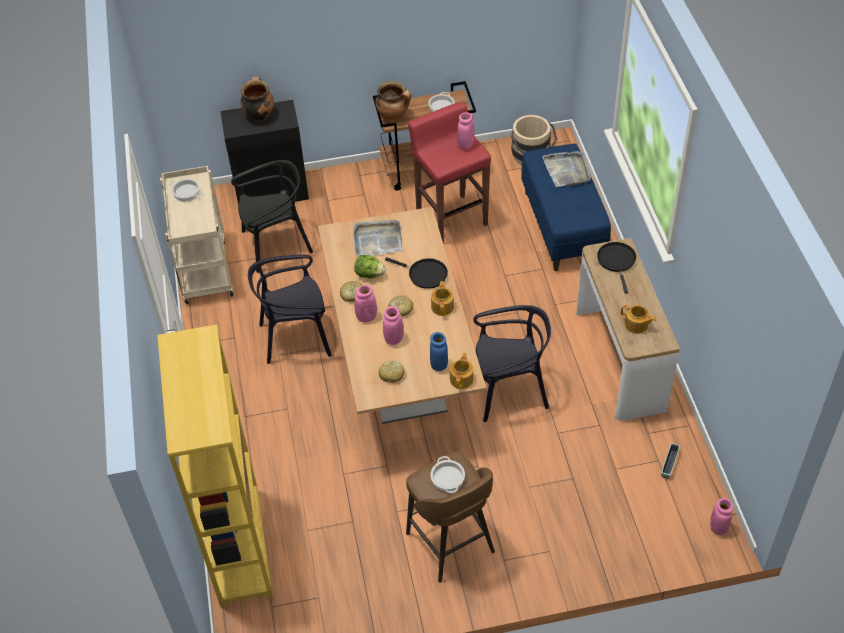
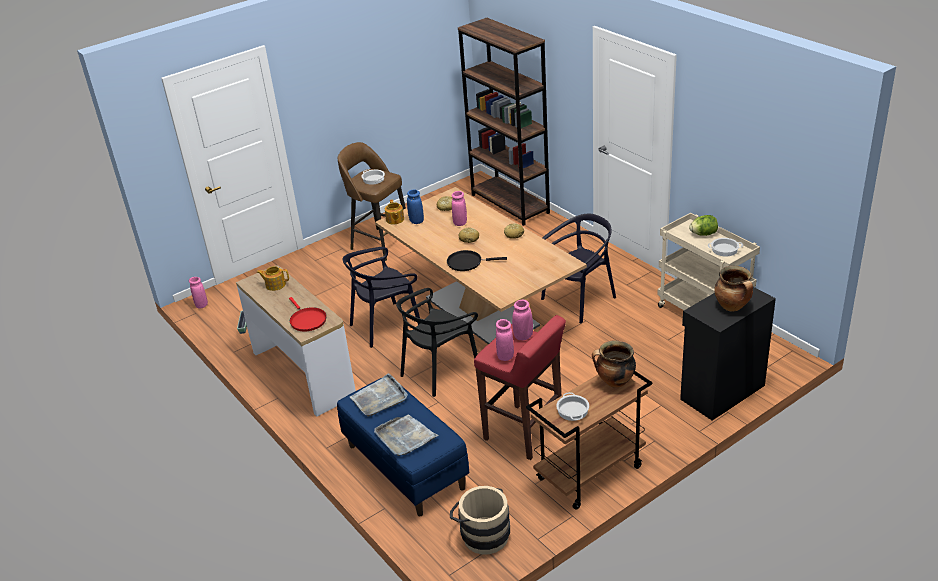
camera: 155 degrees right, 15 degrees down
(240, 546) = (510, 204): yellow bookcase -> brown bookcase
(276, 244) = (666, 352): black chair -> black chair (439, 371)
(366, 317) = (491, 227): pink vase -> pink vase (523, 336)
(369, 274) = (512, 249): lettuce -> lettuce (703, 234)
(377, 240) = (526, 270): grey tray -> grey tray (379, 398)
(442, 306) = (437, 250): teapot -> none
(617, 261) = (307, 320): black frying pan -> red frying pan

